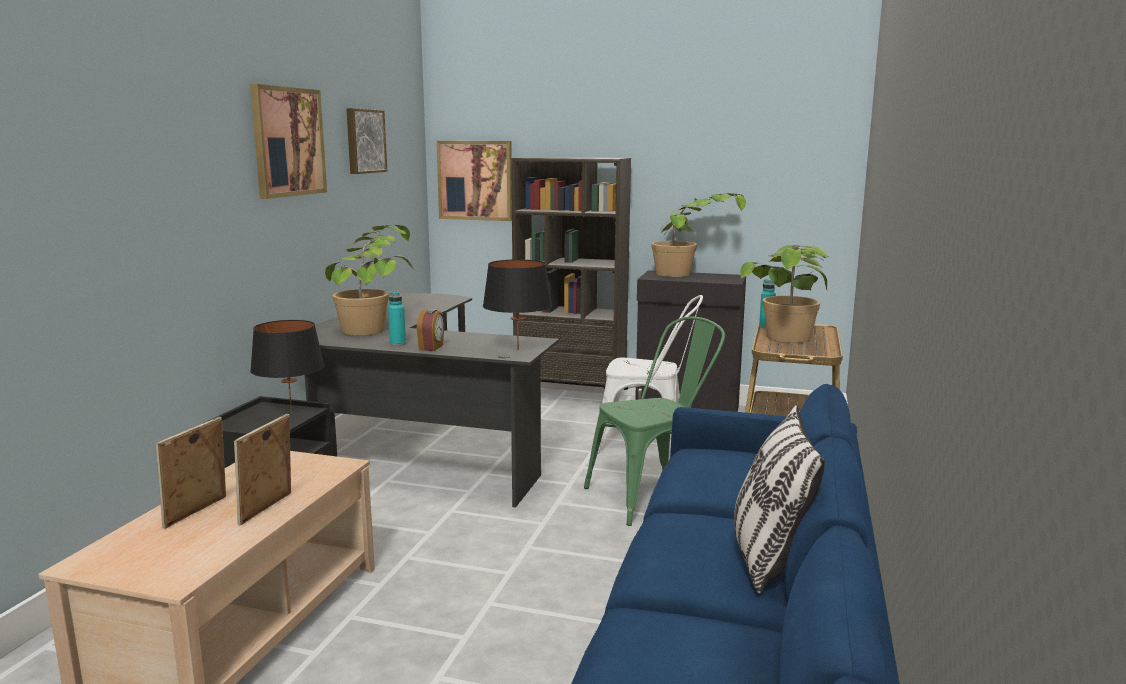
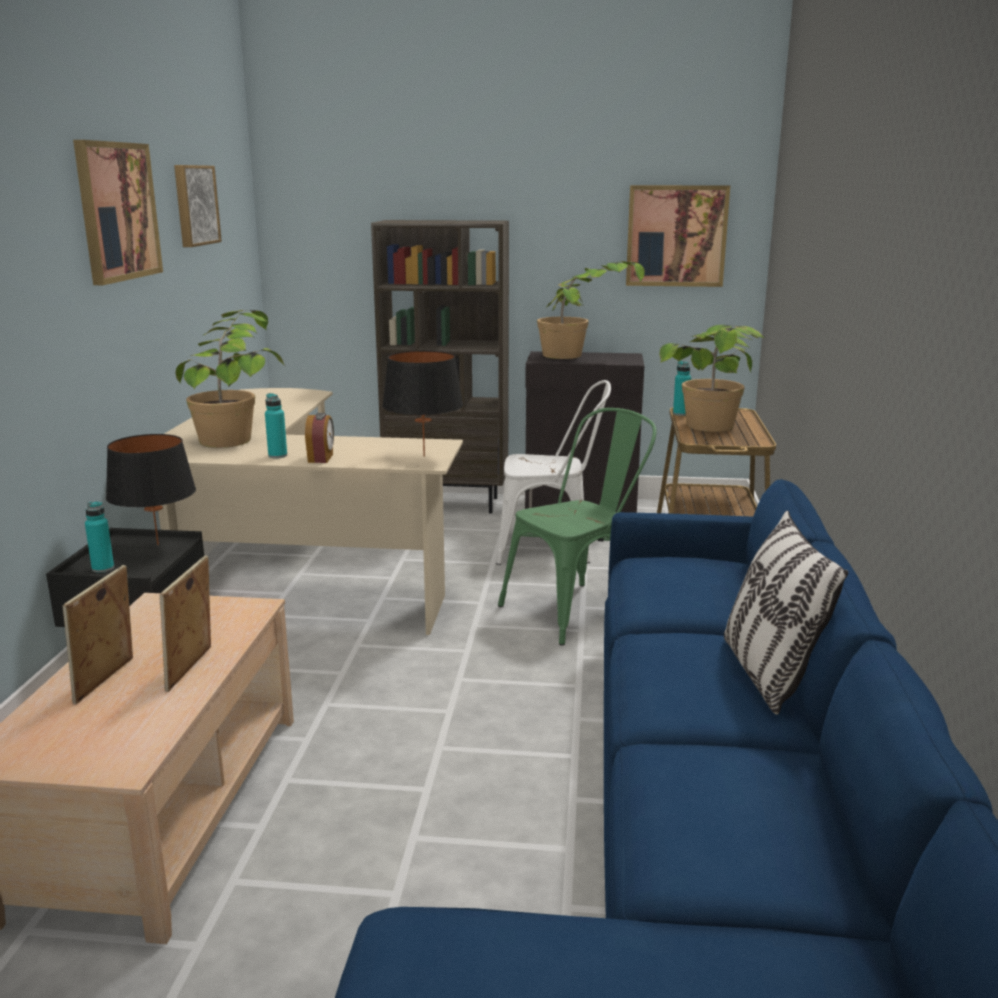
camera: 10 degrees left, 5 degrees up
(240, 427) = (103, 568): none -> turquoise bottle
(415, 452) = (289, 578): black desk -> beige desk
(475, 180) = (320, 249): picture -> picture (676, 236)

